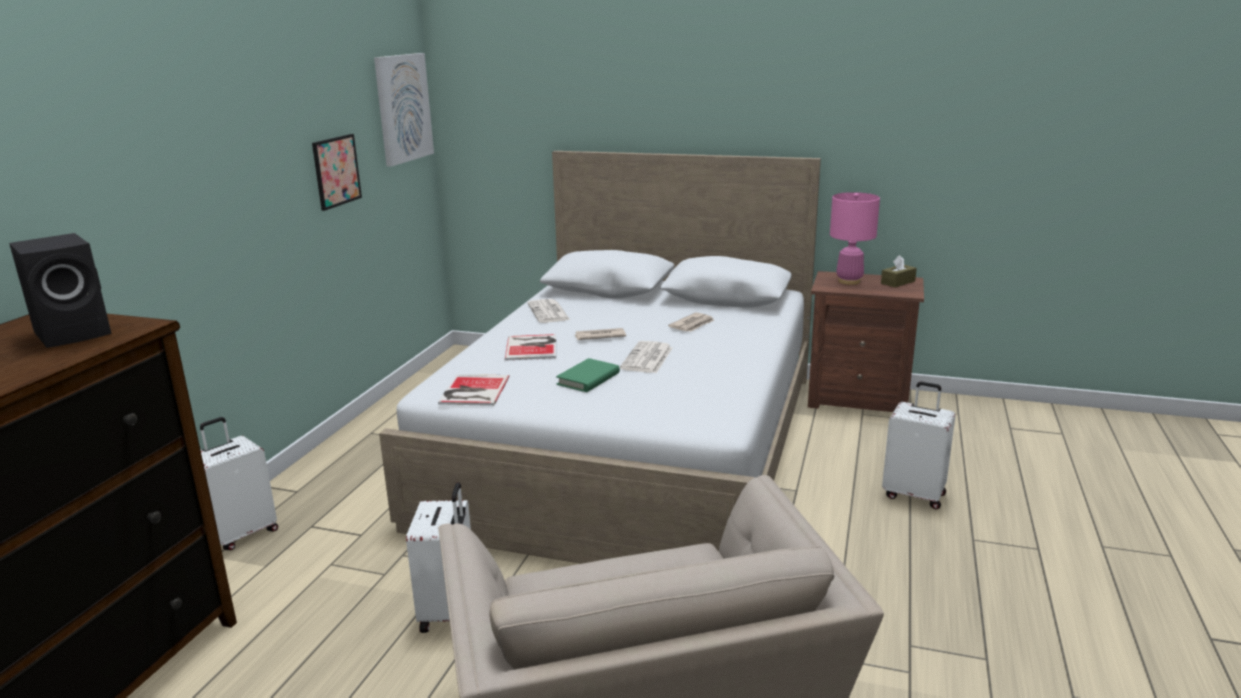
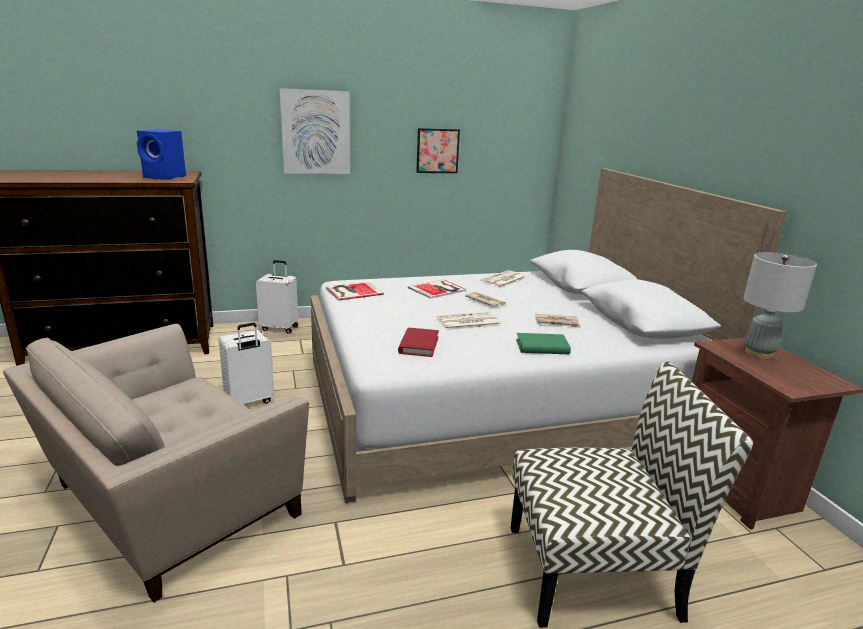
camera: 55 degrees right, 0 degrees up
(76, 333) = (165, 177): black speaker -> blue speaker
(403, 108) = (523, 121): picture -> picture (315, 132)
(588, 379) = (408, 313): green book -> green book (542, 347)
(681, 394) = (418, 345): none -> red book
(849, 281) = (758, 353): pink table lamp -> grey table lamp
(898, 282) = (812, 377): brown tissue box -> none
(914, 494) = (594, 570): white suitcase -> chair

